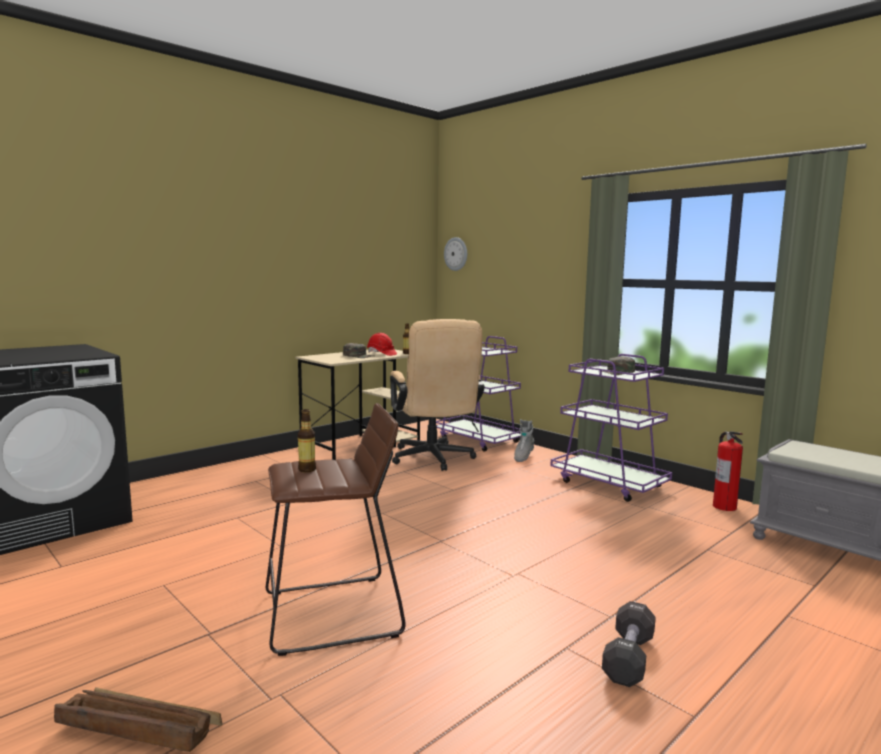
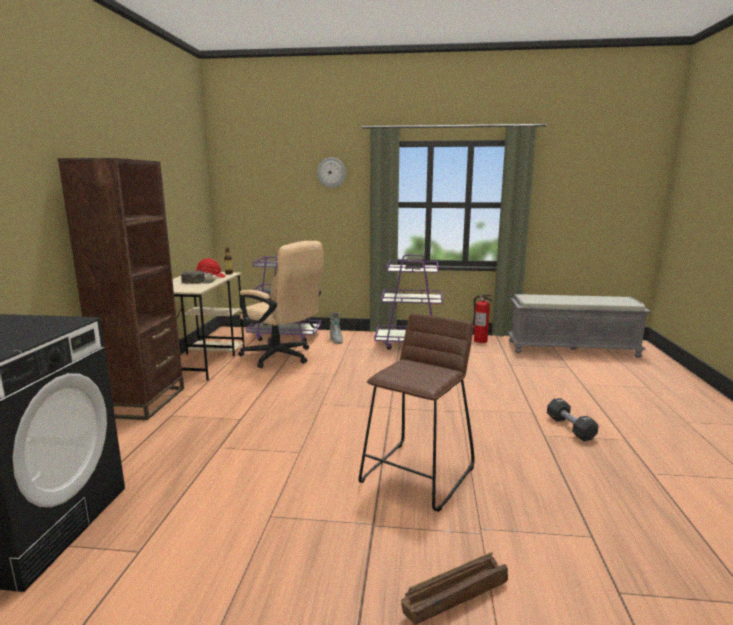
camera: 40 degrees left, 5 degrees up
(259, 464) = (143, 402): none -> brown bookcase
(307, 469) = (407, 373): bottle -> none
(456, 254) = (232, 182): wall clock -> wall clock (331, 172)

